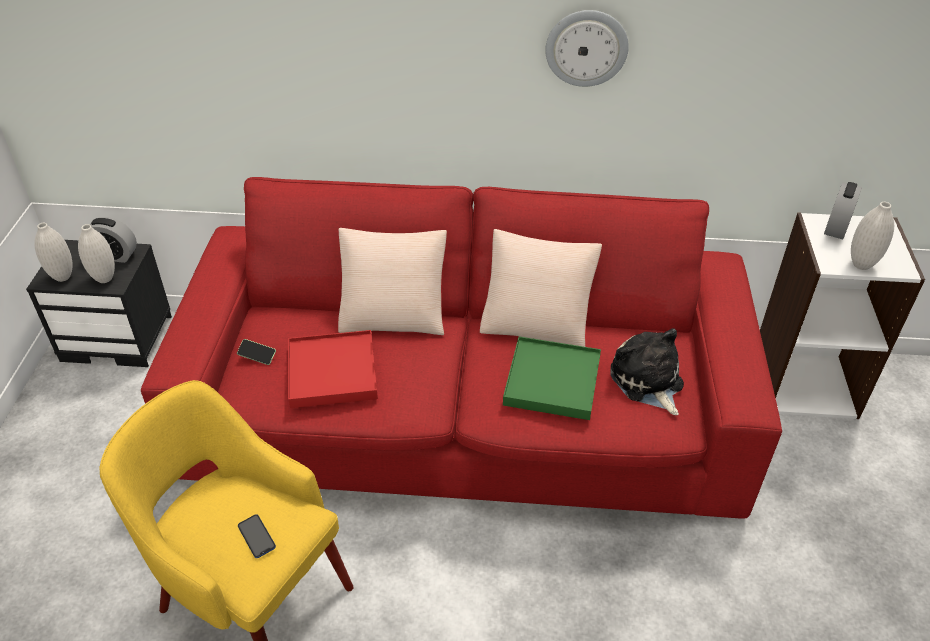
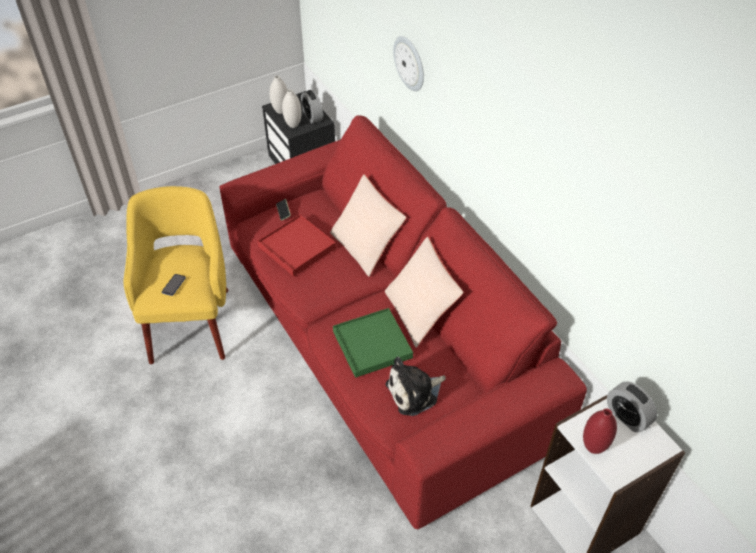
camera: 55 degrees right, 5 degrees up
(586, 48) = (524, 159): wall clock -> wall clock (410, 63)
(647, 382) = (414, 392): plush toy -> plush toy turned 150 degrees counterclockwise
(836, 227) = (627, 417): alarm clock -> alarm clock turned 120 degrees counterclockwise
(861, 265) = (593, 447): white vase -> red vase

